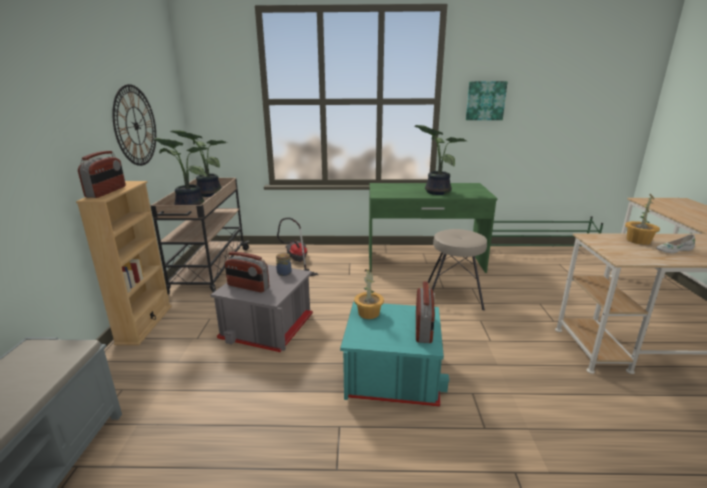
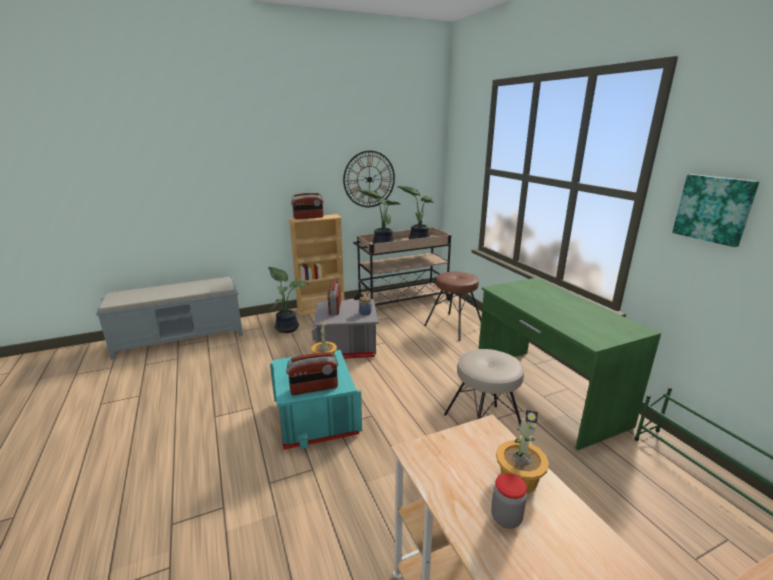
camera: 65 degrees right, 0 degrees up
(297, 262) = (454, 326): vacuum cleaner -> brown stool
(436, 192) = (557, 312): potted plant -> potted plant (287, 328)
(673, 250) = (506, 518): white shoe -> jar

